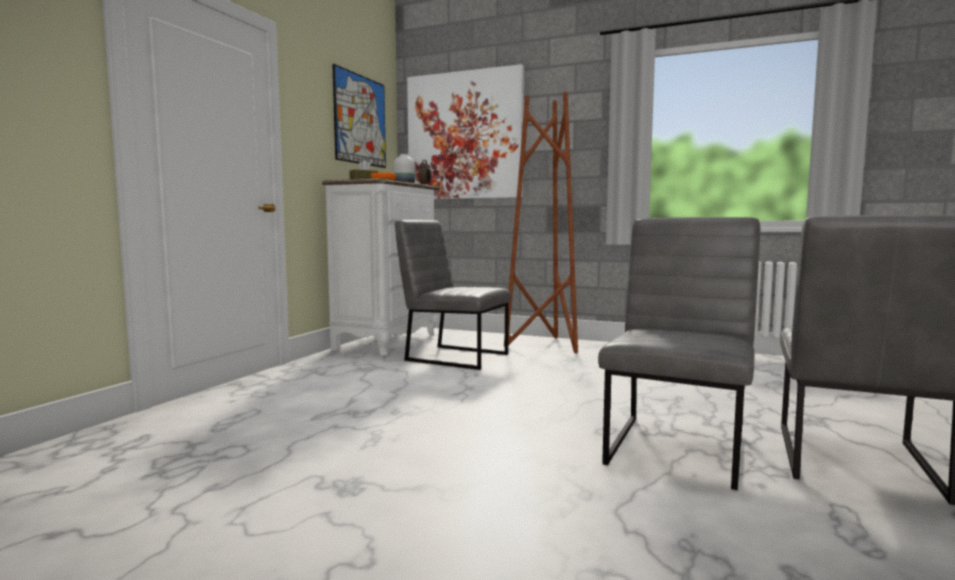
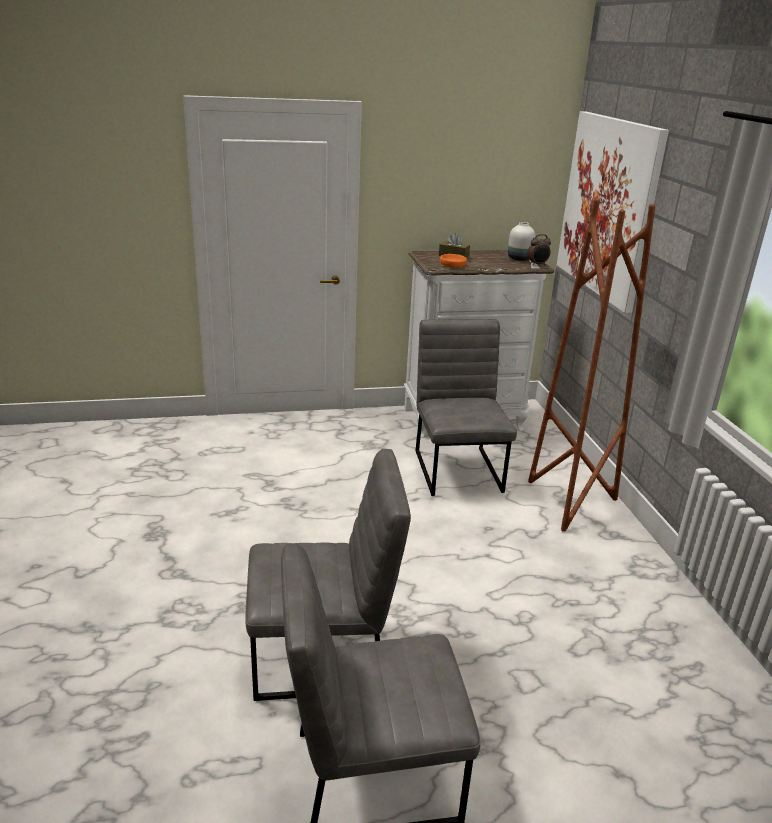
camera: 55 degrees right, 20 degrees up
(360, 120) = (490, 175): picture -> none

